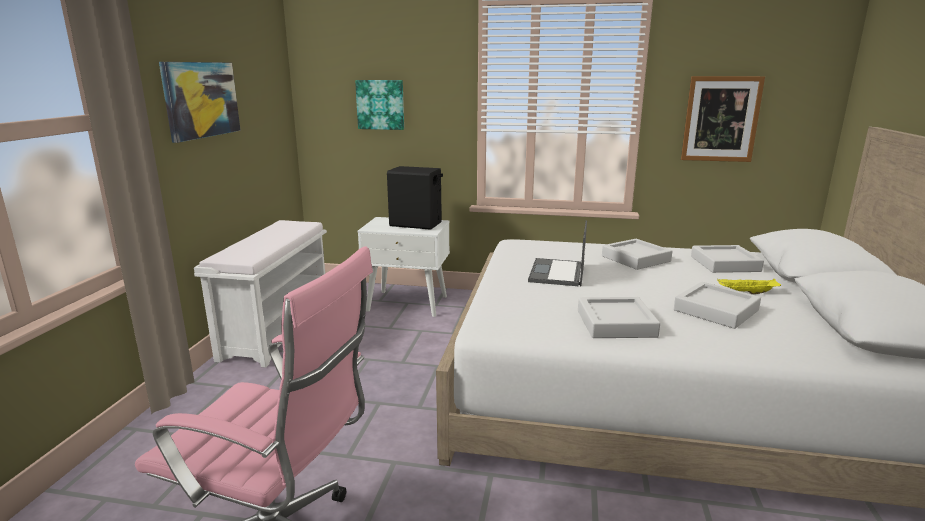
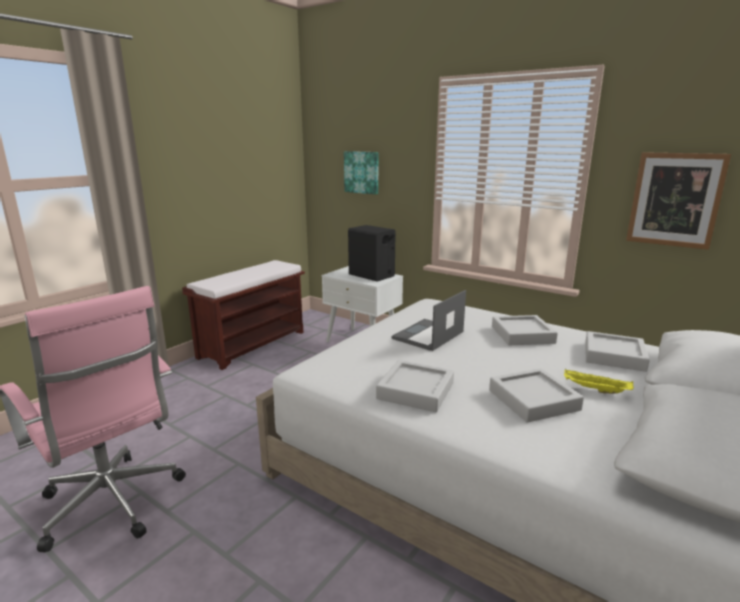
camera: 25 degrees right, 0 degrees up
(201, 99) = (203, 165): picture -> none
(277, 330) = (253, 344): white bench -> brown bench

